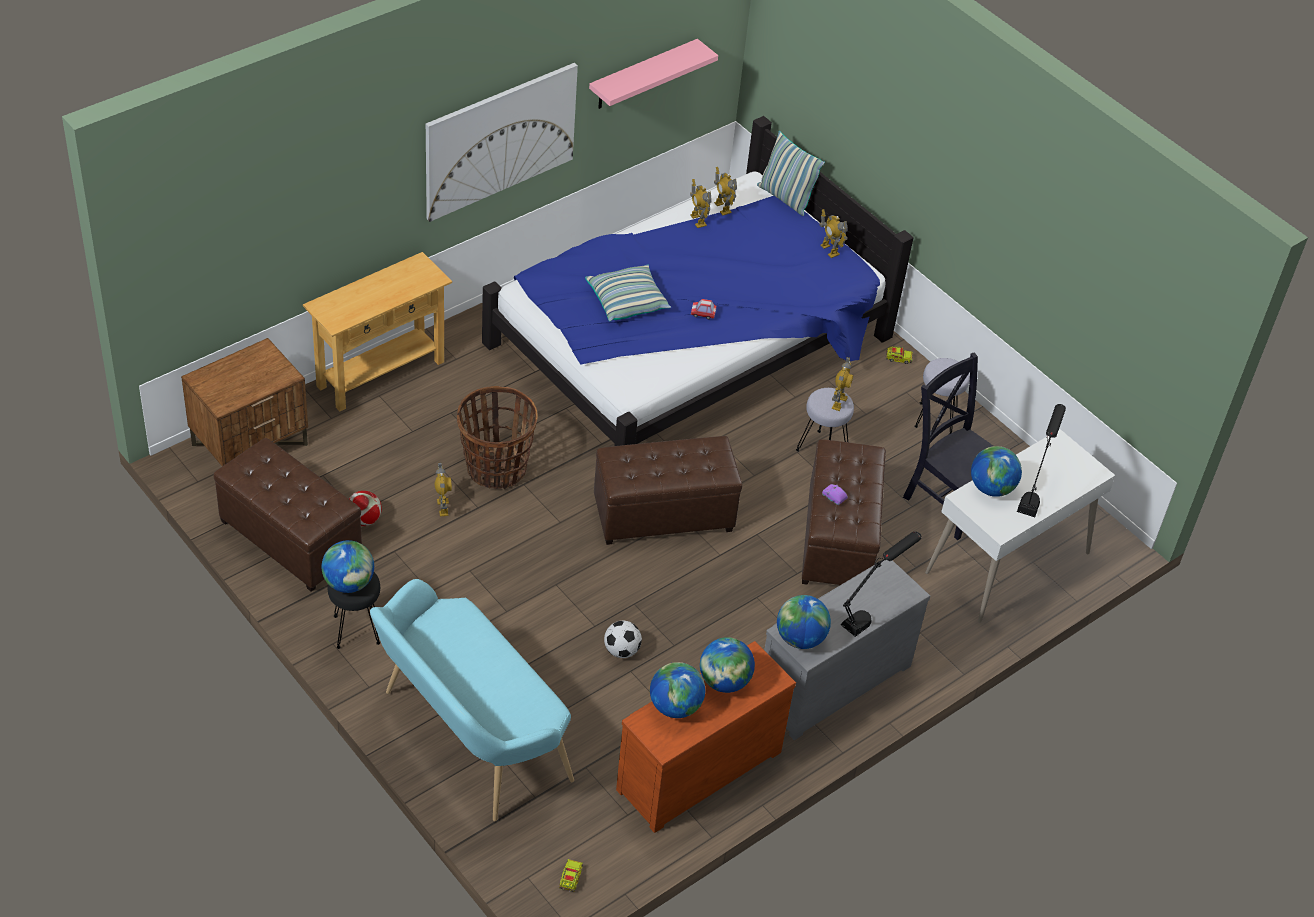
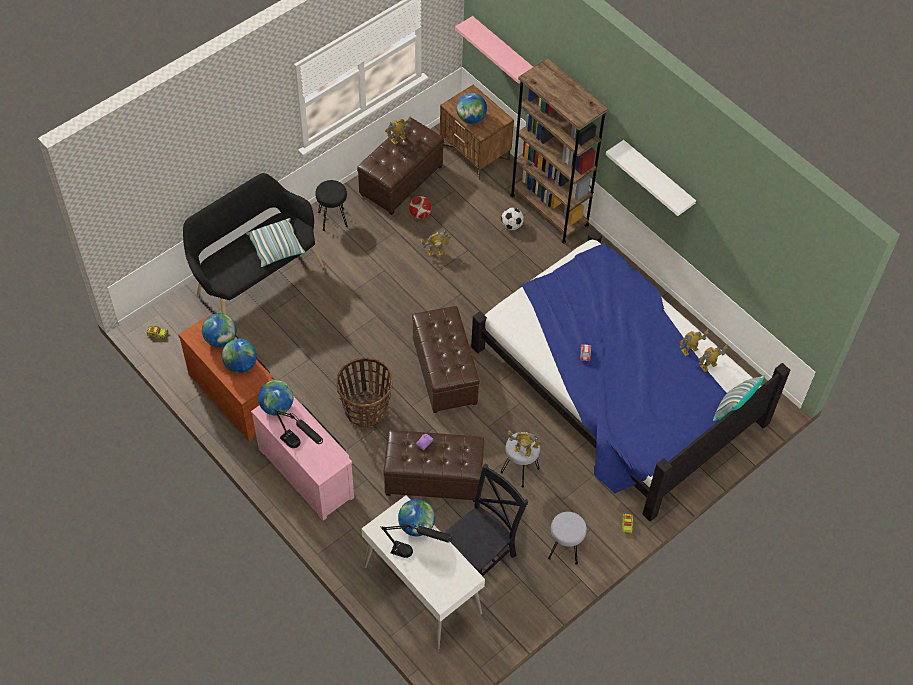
camera: 90 degrees right, 10 degrees up
(349, 583) = (329, 188): globe -> globe (471, 118)
(380, 374) = (549, 210): beige console table -> brown bookcase
(468, 738) = (255, 279): turquoise bench -> black bench
(495, 468) = (473, 277): basket -> basket (366, 409)
(500, 140) = (657, 178): picture -> white shelf
(622, 650) = (325, 353): football -> football (511, 225)
(627, 302) = (589, 309): pillow -> pillow (276, 248)
(643, 75) = (753, 255): pink shelf -> pink shelf (503, 51)
(829, 250) = (676, 438): toy robot -> toy robot (398, 139)
(830, 680) = (308, 471): grey dresser -> pink dresser

